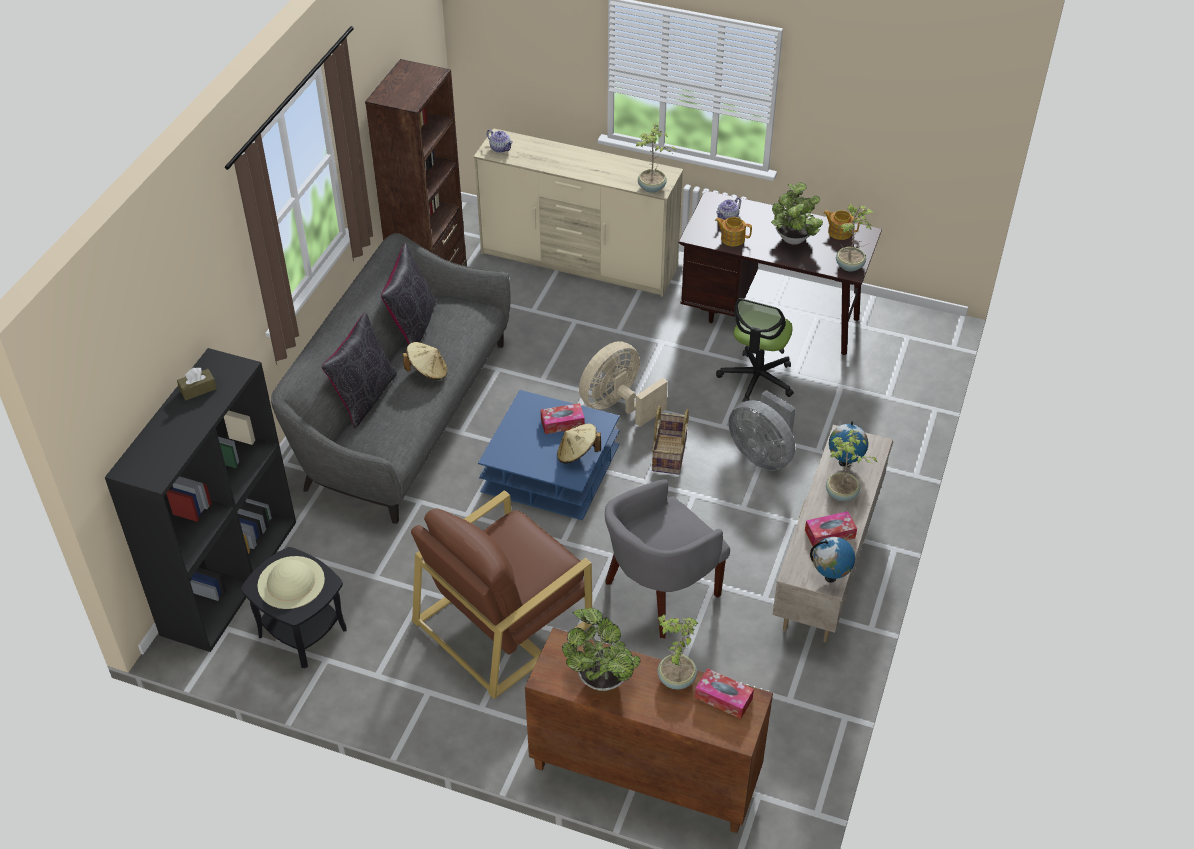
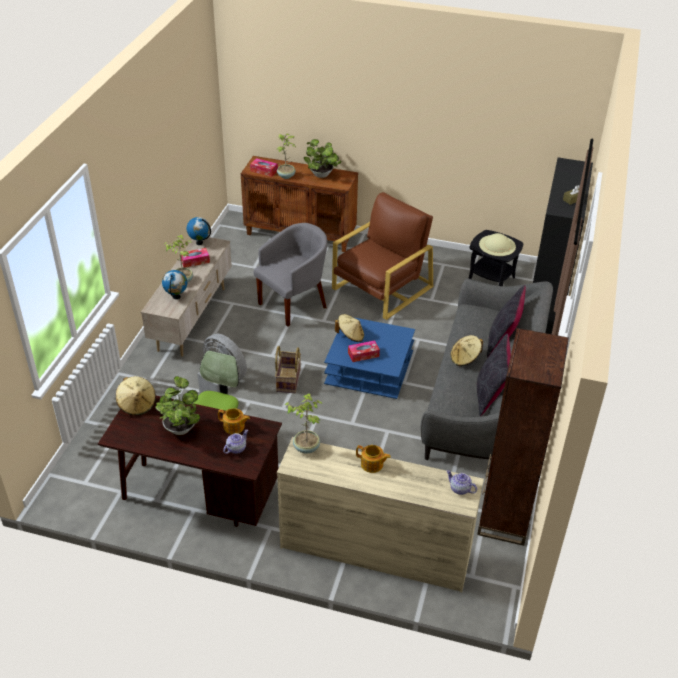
camera: 175 degrees right, 5 degrees down
(618, 405) = (326, 413): beige fan -> none
(839, 232) = (137, 438): teapot -> teapot (372, 464)
(850, 266) = (137, 404): potted plant -> beige hat

